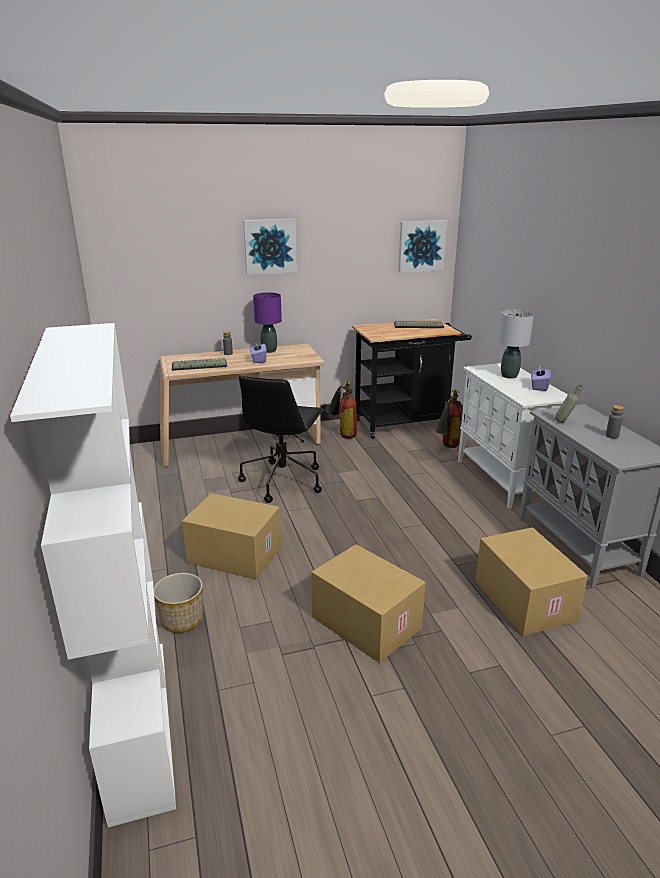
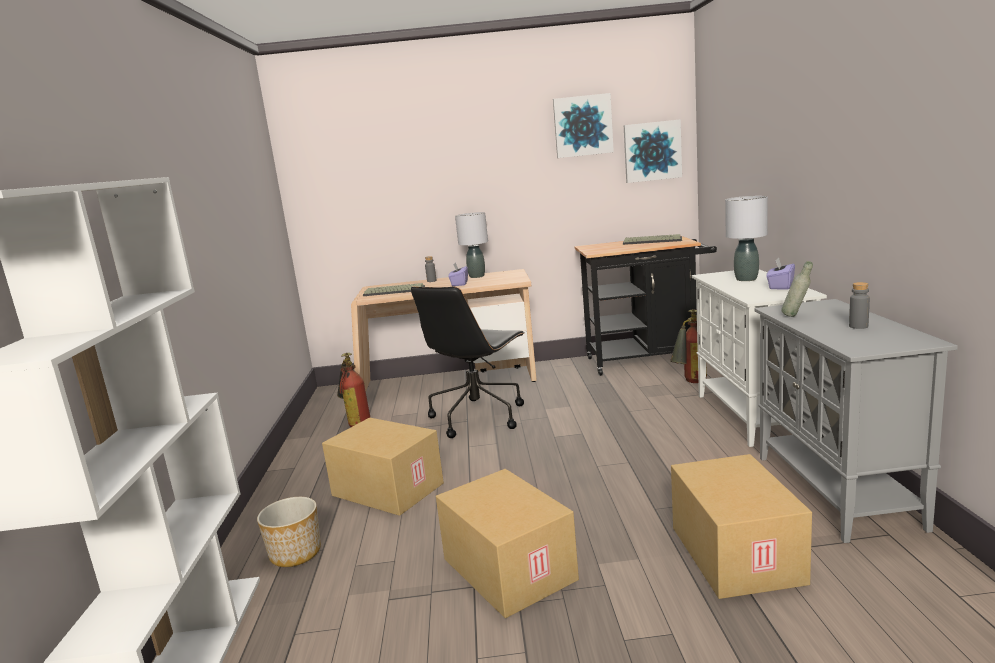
camera: 15 degrees right, 10 degrees down
(269, 351) = (477, 276): purple table lamp -> grey table lamp
(270, 246) = (474, 163): picture -> picture (583, 126)
(343, 434) = (567, 372): fire extinguisher -> fire extinguisher (356, 424)

